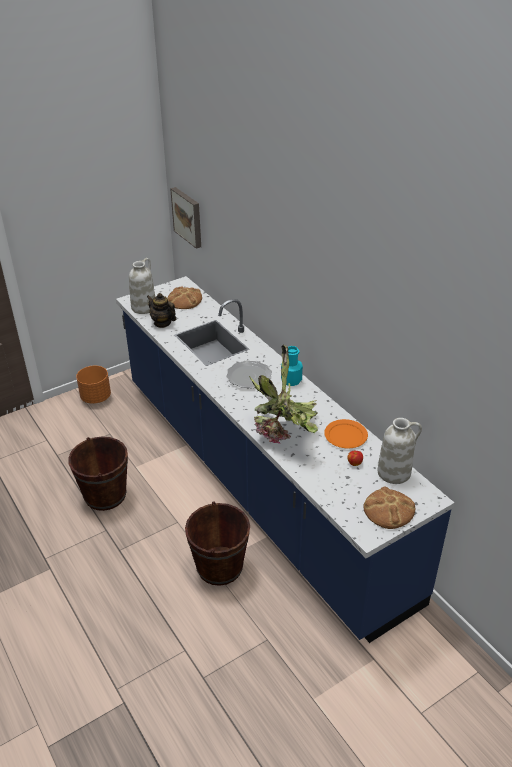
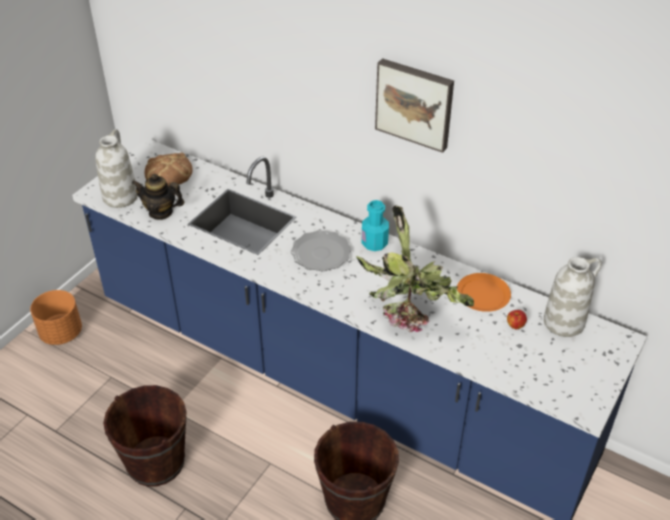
camera: 25 degrees left, 5 degrees up
(188, 217) = (143, 58): picture -> picture (415, 103)
(389, 510) = (589, 370): bread -> none

